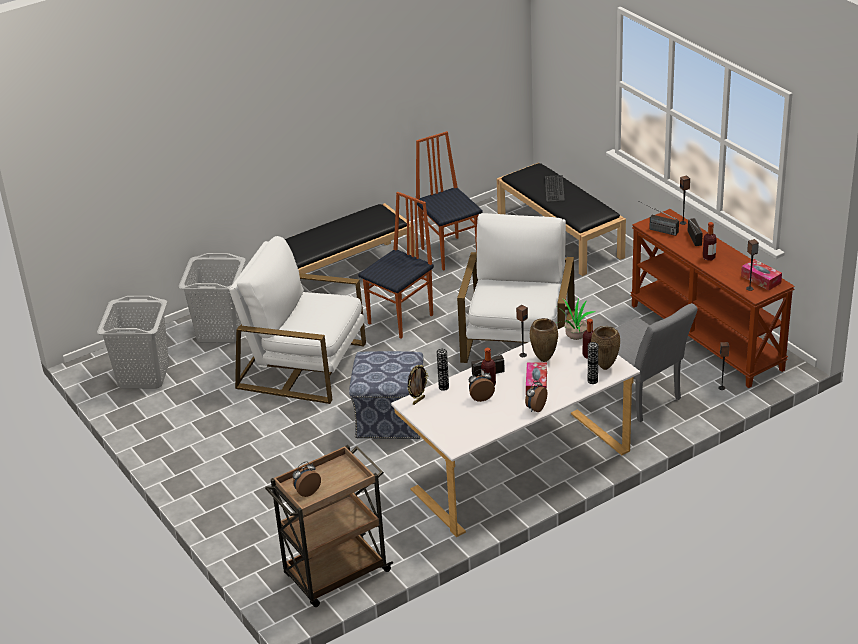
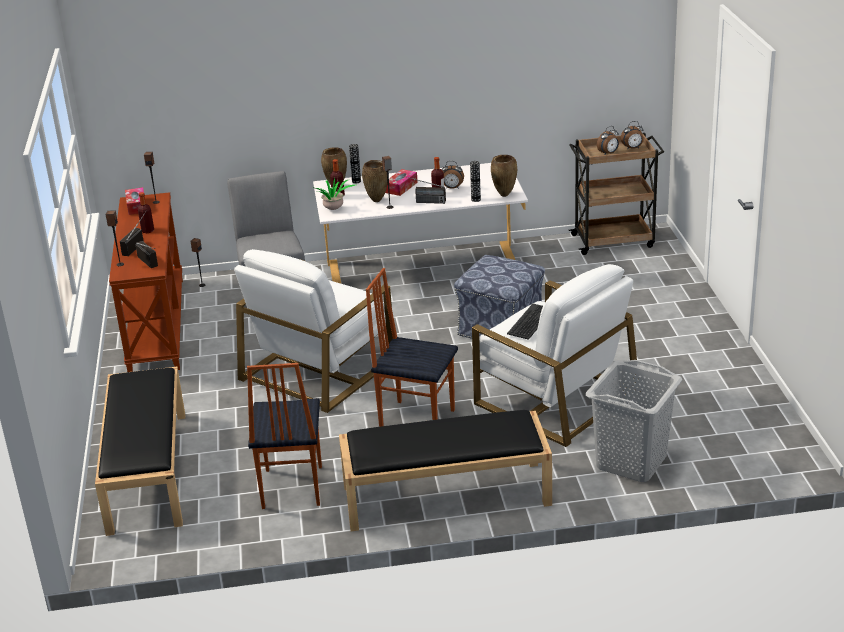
camera: 155 degrees left, 5 degrees down
(143, 376) = (742, 432): grey laundry basket -> none
(402, 319) = (417, 419): chair -> chair turned 45 degrees clockwise
(418, 400) = (504, 195): picture frame -> brown vase
(535, 408) = (418, 174): alarm clock -> alarm clock (608, 153)
(554, 189) = (136, 421): keyboard -> keyboard (531, 322)

